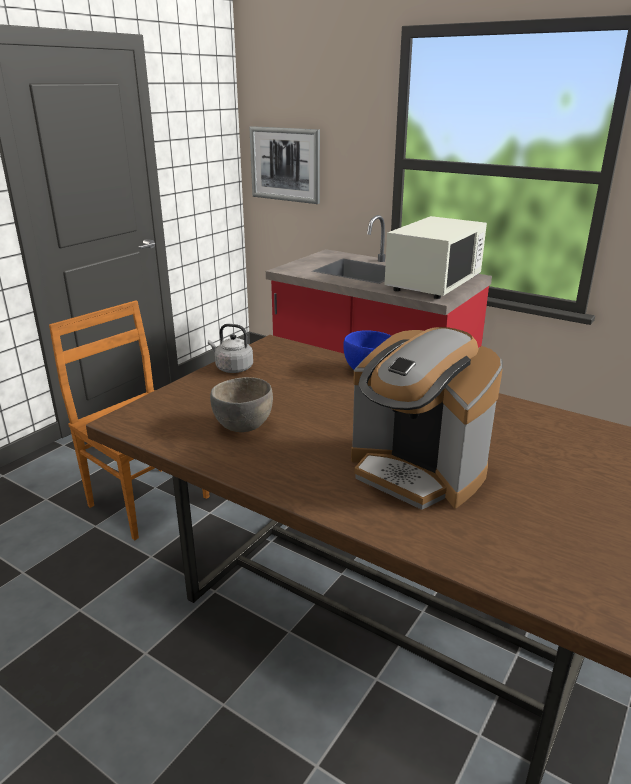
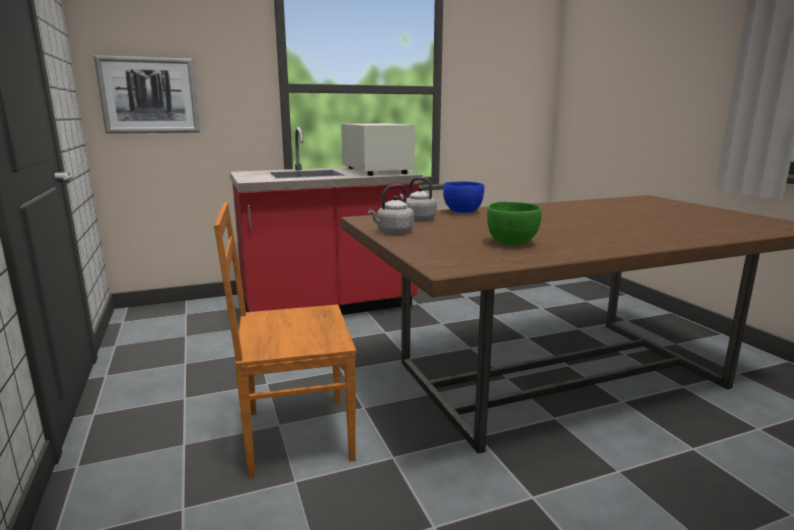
camera: 55 degrees left, 10 degrees down
(244, 426) = (512, 243): grey bowl -> green bowl
(302, 362) = (418, 219): none -> grey kettle
(417, 472) = (622, 226): coffee machine -> none

